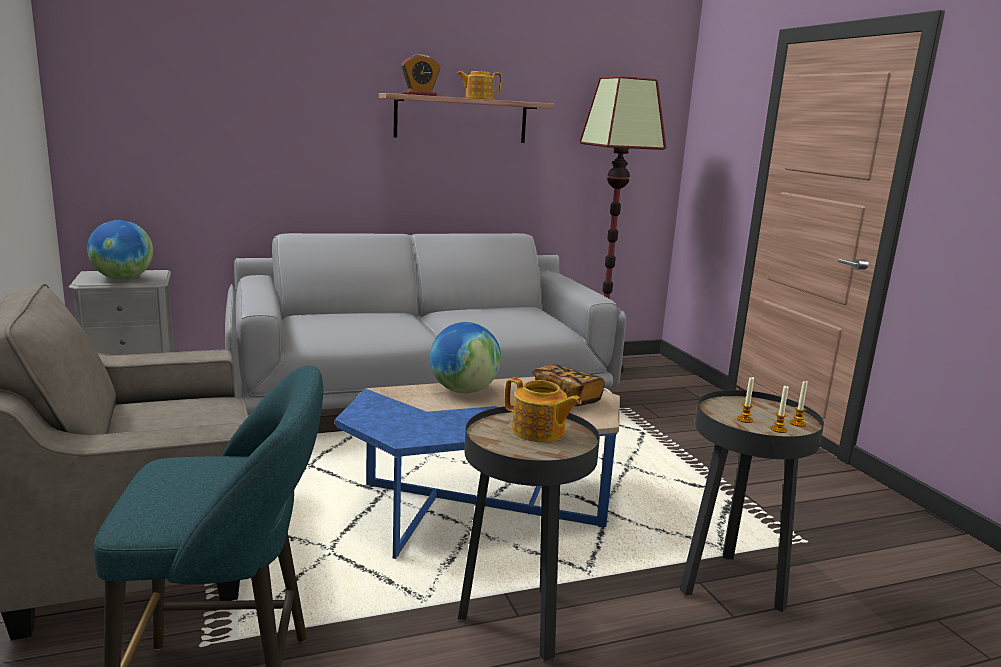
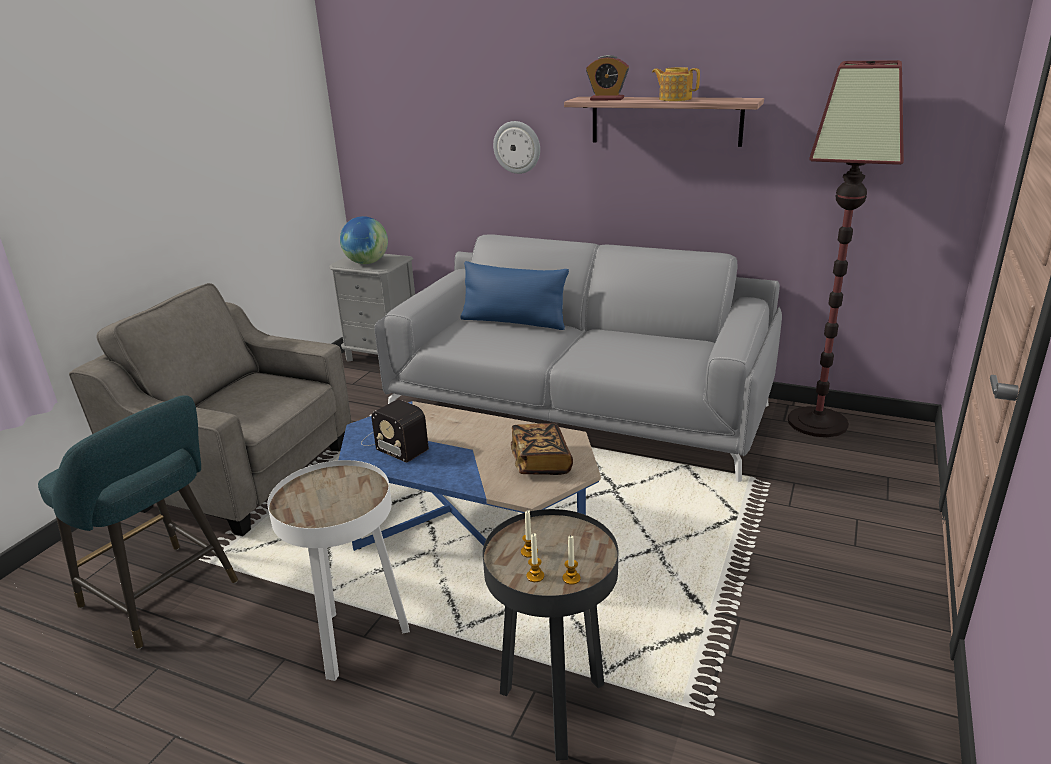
camera: 45 degrees right, 10 degrees up
(311, 141) = (517, 147): none -> wall clock
(356, 315) = (514, 322): none -> blue pillow
(416, 419) = (393, 443): none -> radio
(463, 390) = (475, 425): globe -> none
(517, 622) = (355, 641): black side table -> white side table
(539, 432) = (343, 494): teapot -> none

